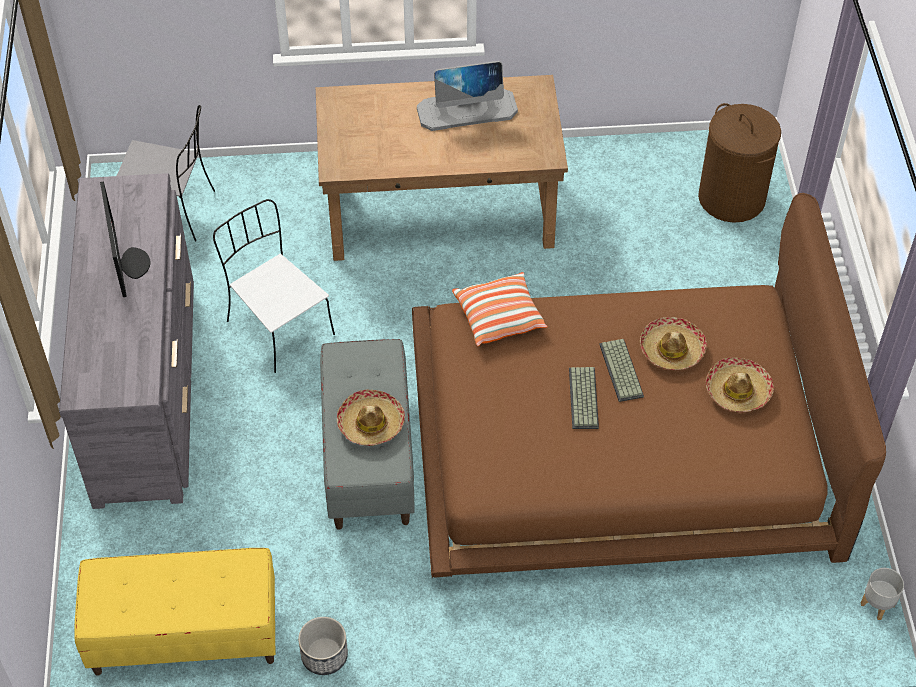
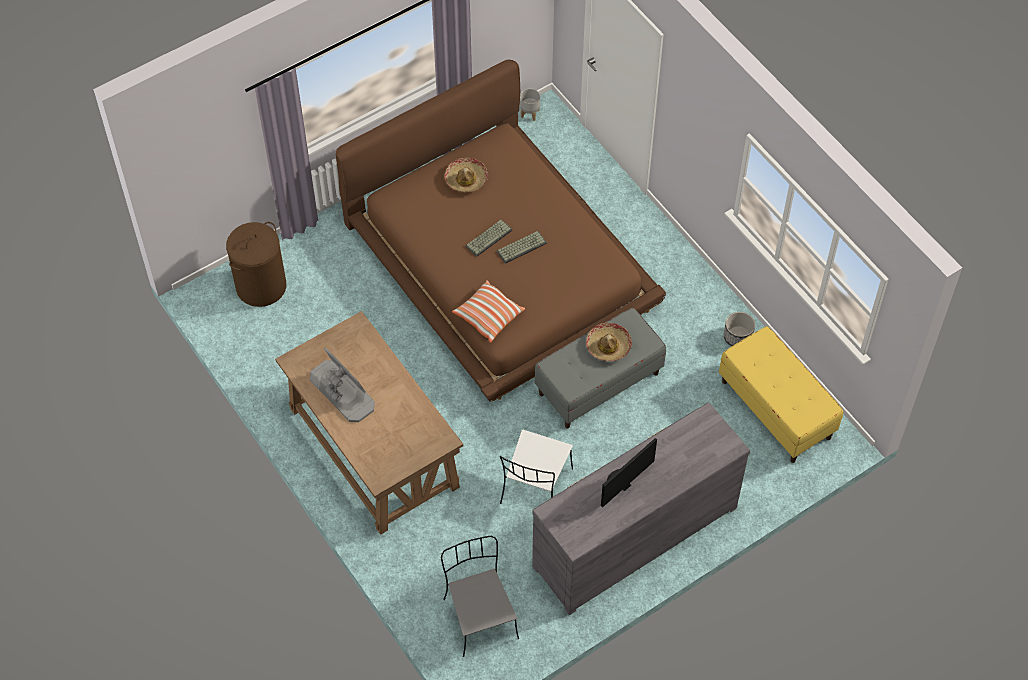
camera: 120 degrees left, 5 degrees up
(671, 349) = (456, 220): hat -> none

